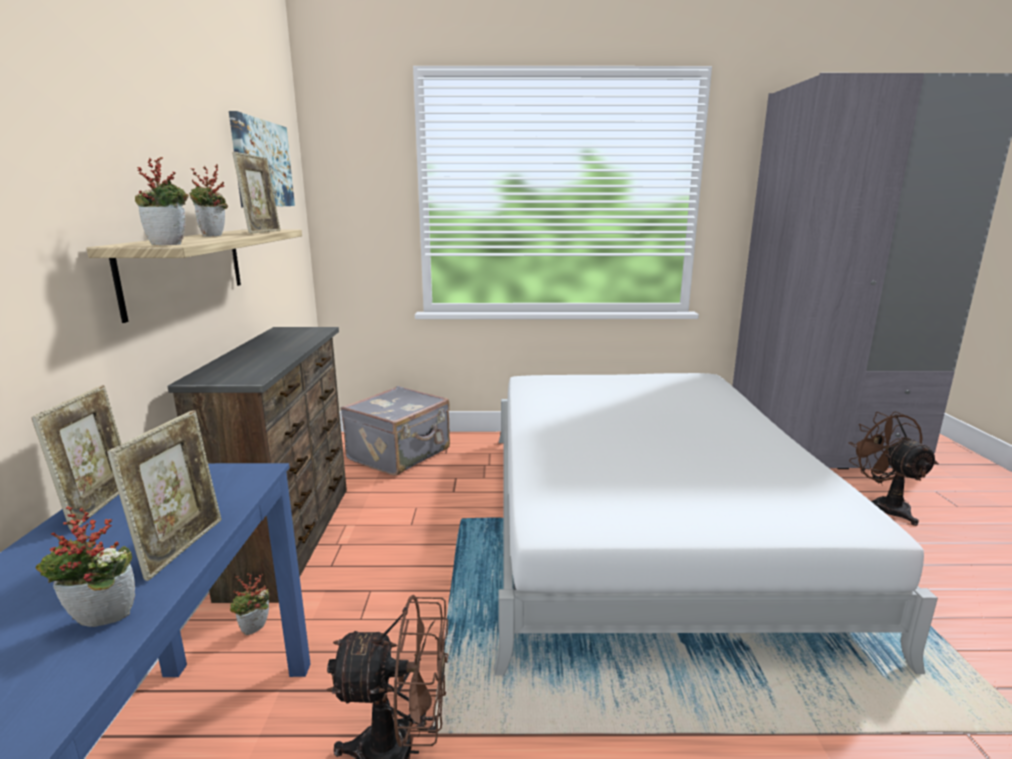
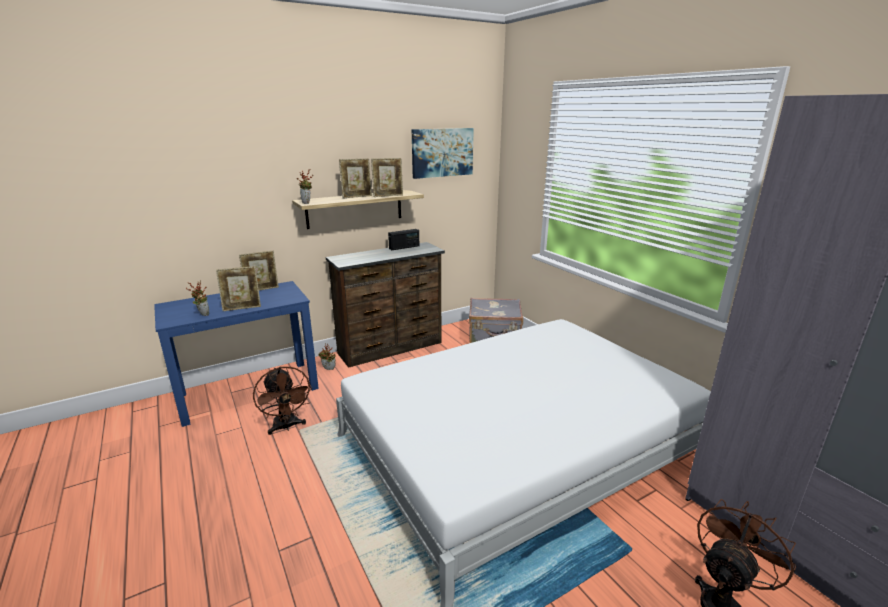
camera: 60 degrees right, 5 degrees up
(214, 236) = (357, 197): potted plant -> picture frame
(267, 338) = (404, 247): none -> radio

